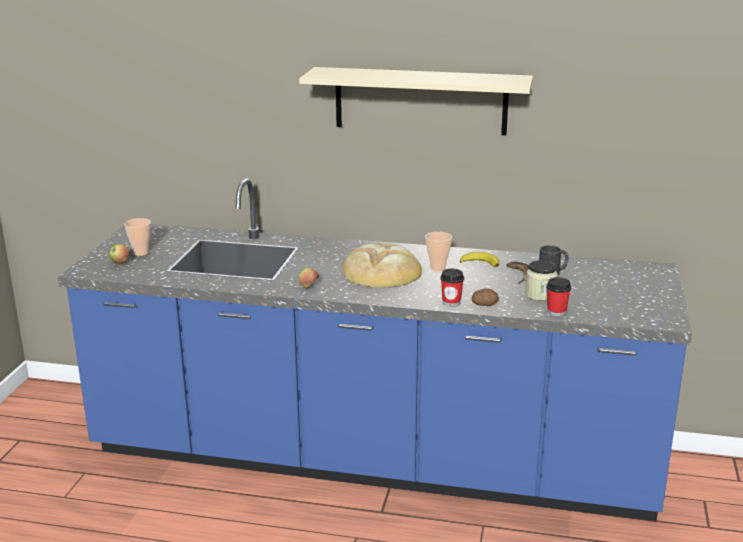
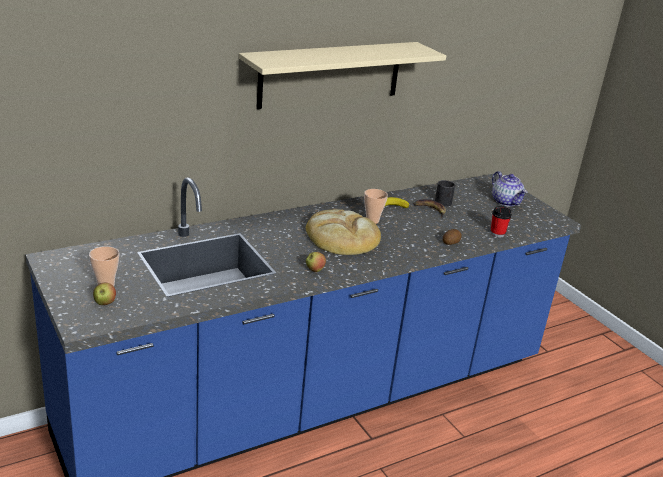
camera: 45 degrees left, 5 degrees up
(451, 302) = (429, 248): cup -> none
(540, 295) = (467, 223): jar -> none
(631, 290) = (506, 202): none -> teapot

